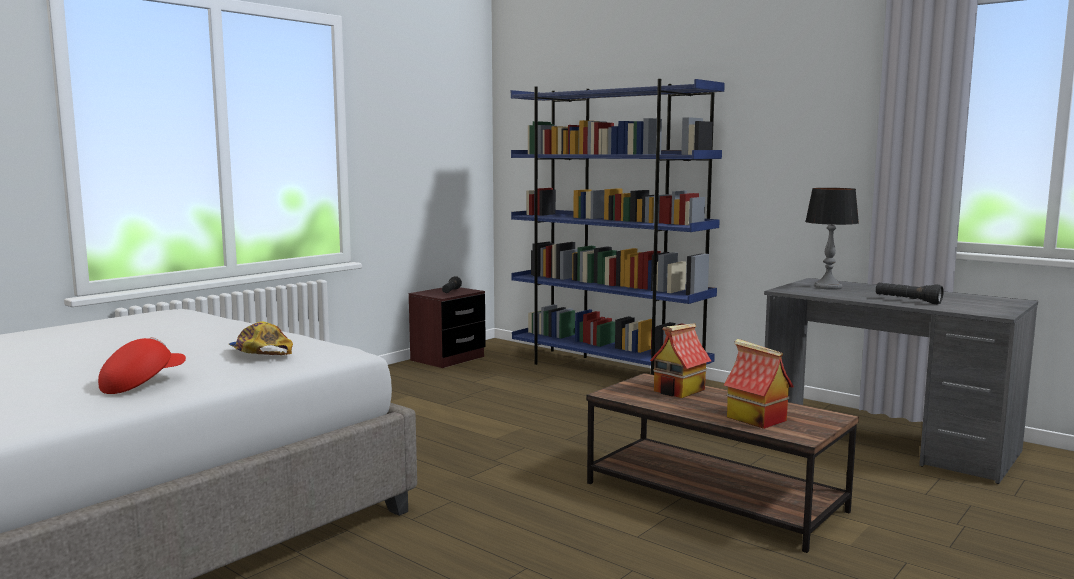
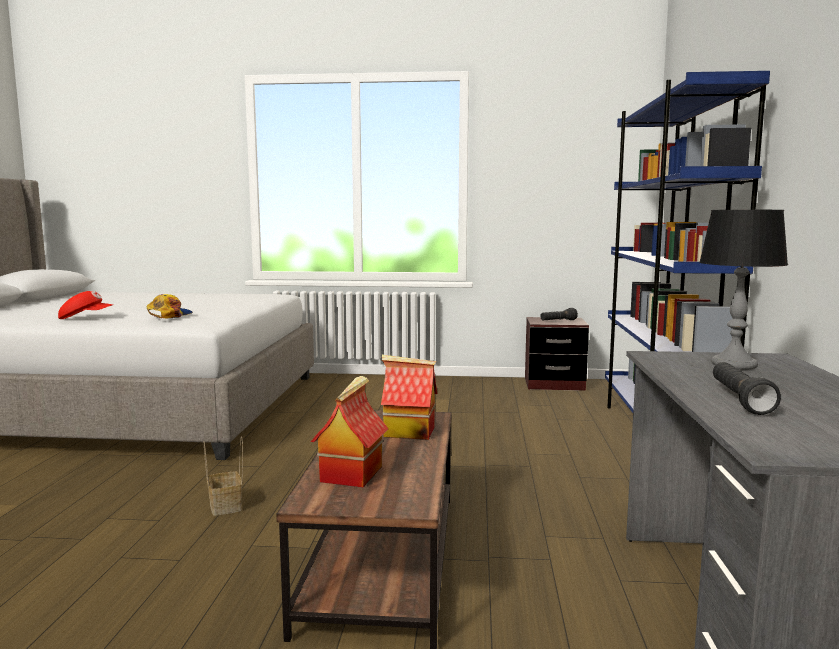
camera: 55 degrees right, 0 degrees up
(536, 532) = (226, 506): none -> basket

